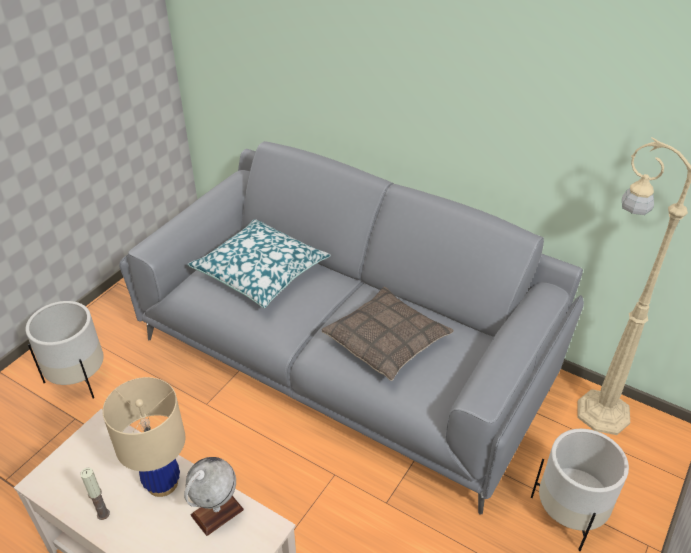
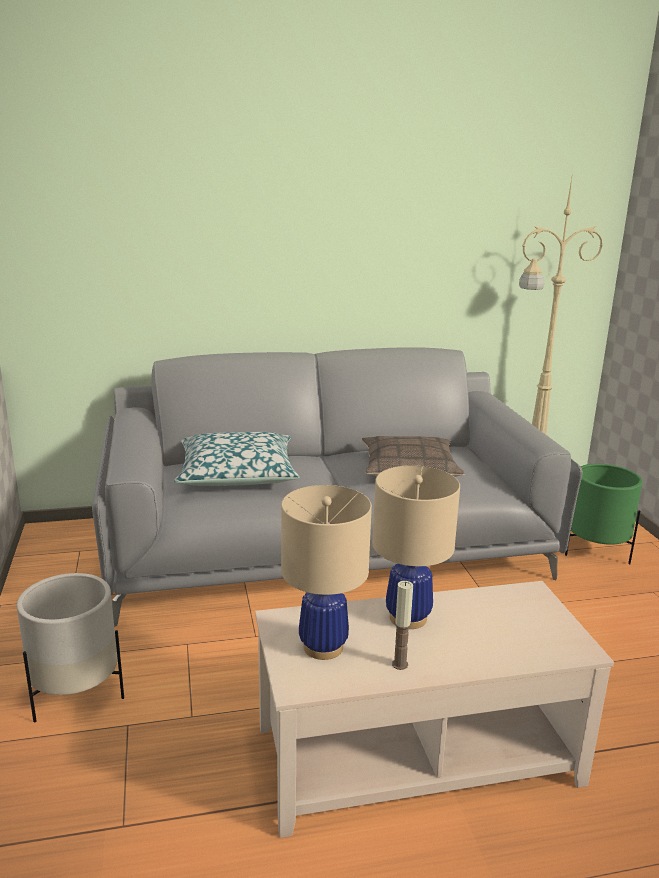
camera: 45 degrees left, 20 degrees down
(89, 465) = (323, 647): none -> beige table lamp
(217, 512) = (482, 607): globe -> none
(569, 513) = (595, 551): white planter -> green planter

